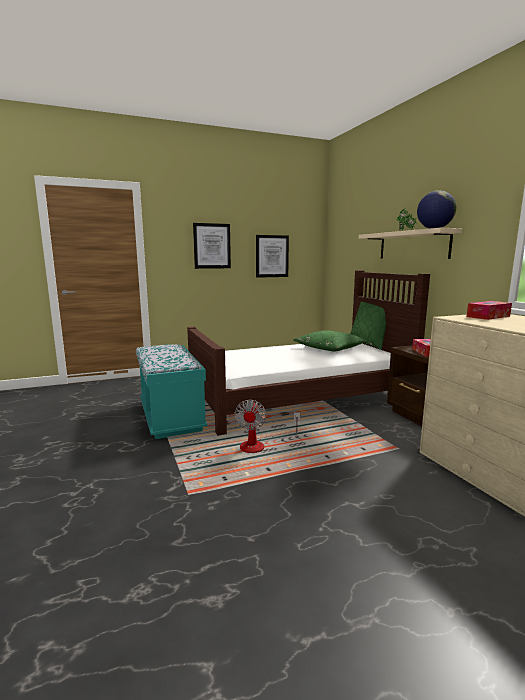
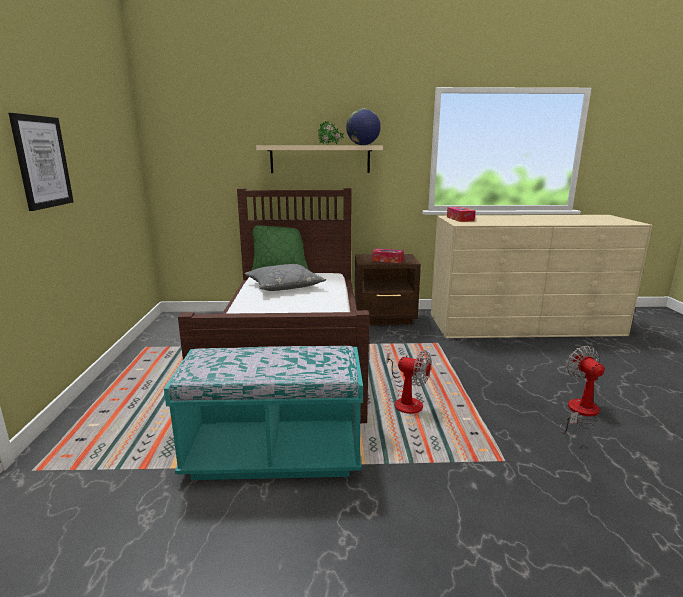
camera: 70 degrees left, 5 degrees up
(272, 256) = (105, 175): picture -> none
(307, 548) = (580, 413): none -> fan
(329, 348) = (284, 286): green pillow -> grey pillow

